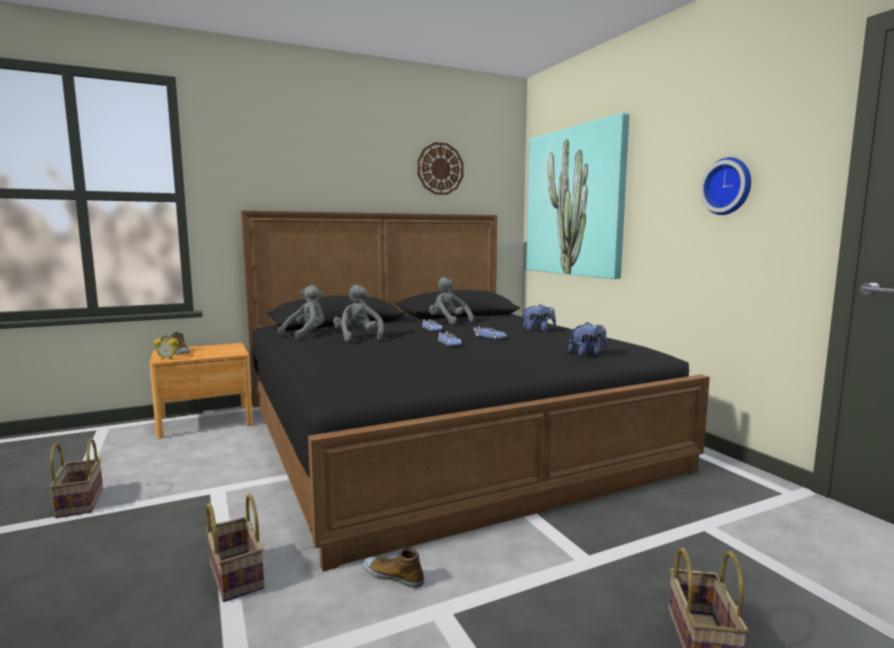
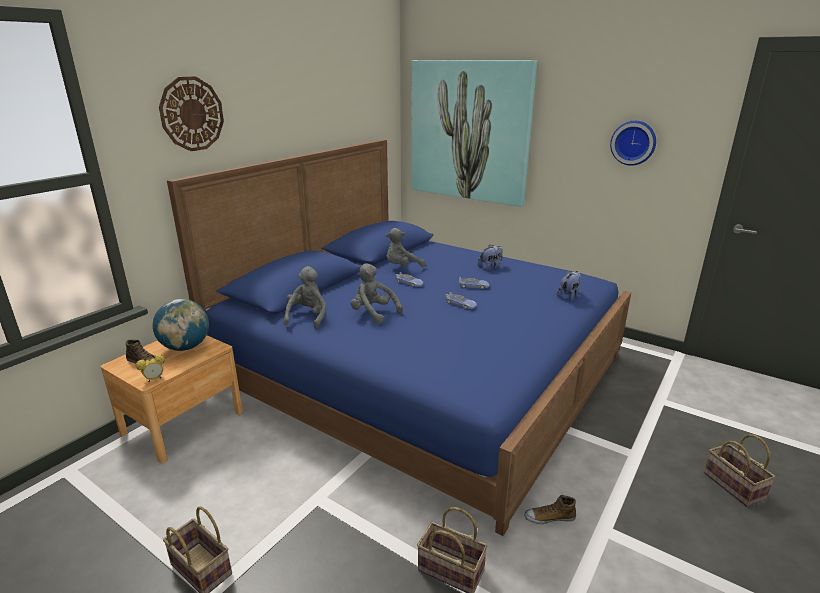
camera: 30 degrees left, 15 degrees up
(218, 350) = (186, 347): none -> globe
(439, 433) = (422, 369): black bed -> blue bed
(440, 169) = (339, 98): wall clock -> wall clock (192, 114)
(448, 322) = (402, 267): grey plush toy -> grey plush toy turned 45 degrees counterclockwise

